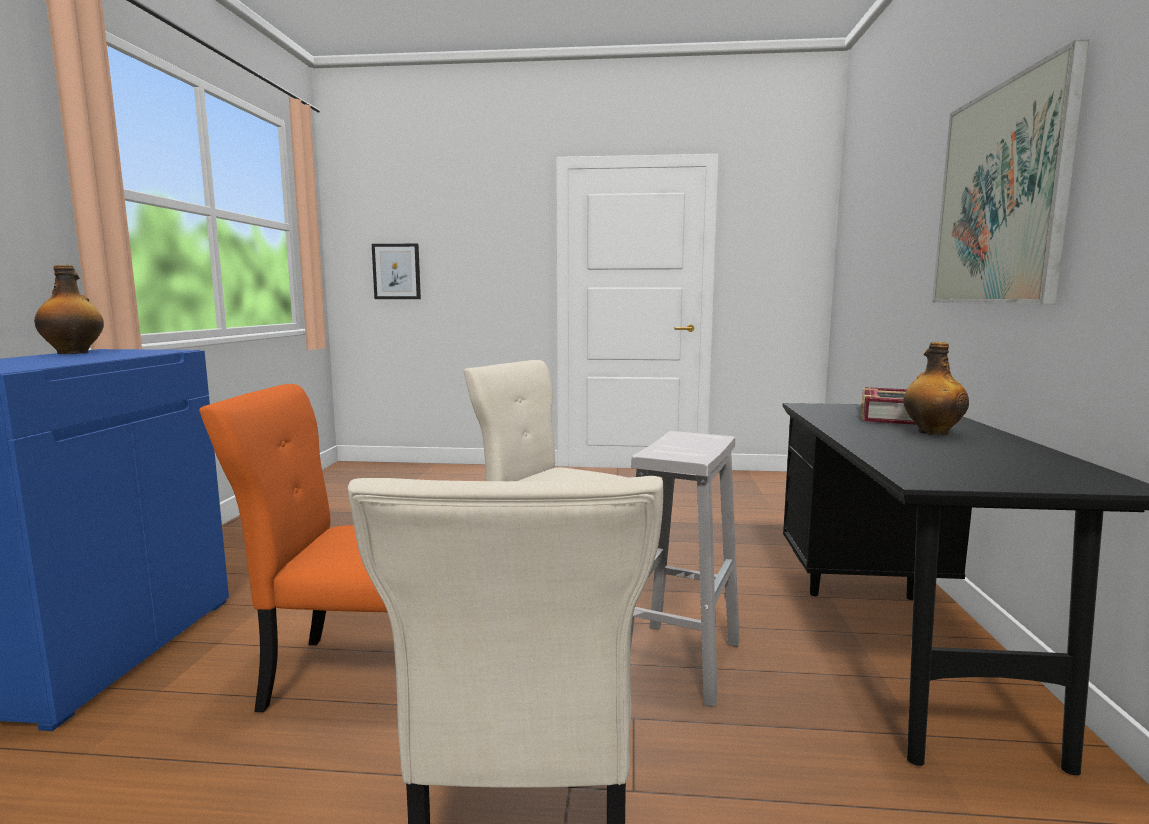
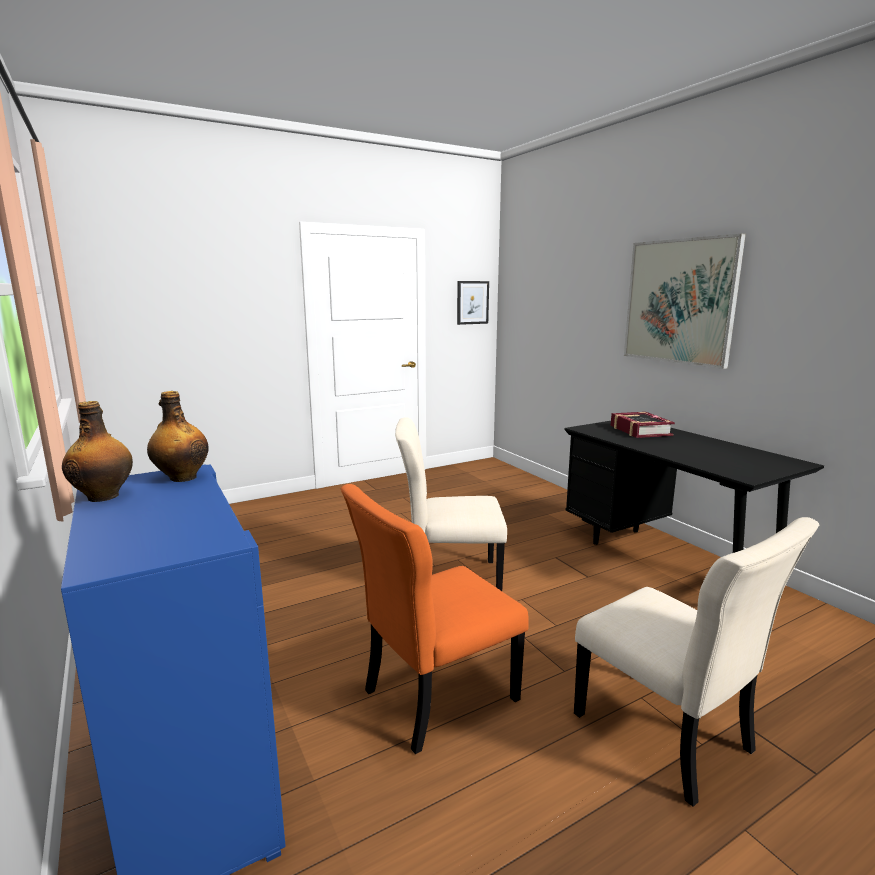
camera: 35 degrees left, 5 degrees up
(396, 271) = (143, 327): picture -> picture (472, 302)
(680, 659) = (590, 606): white stool -> none
(932, 432) = (678, 441): bottle -> bottle (182, 478)

